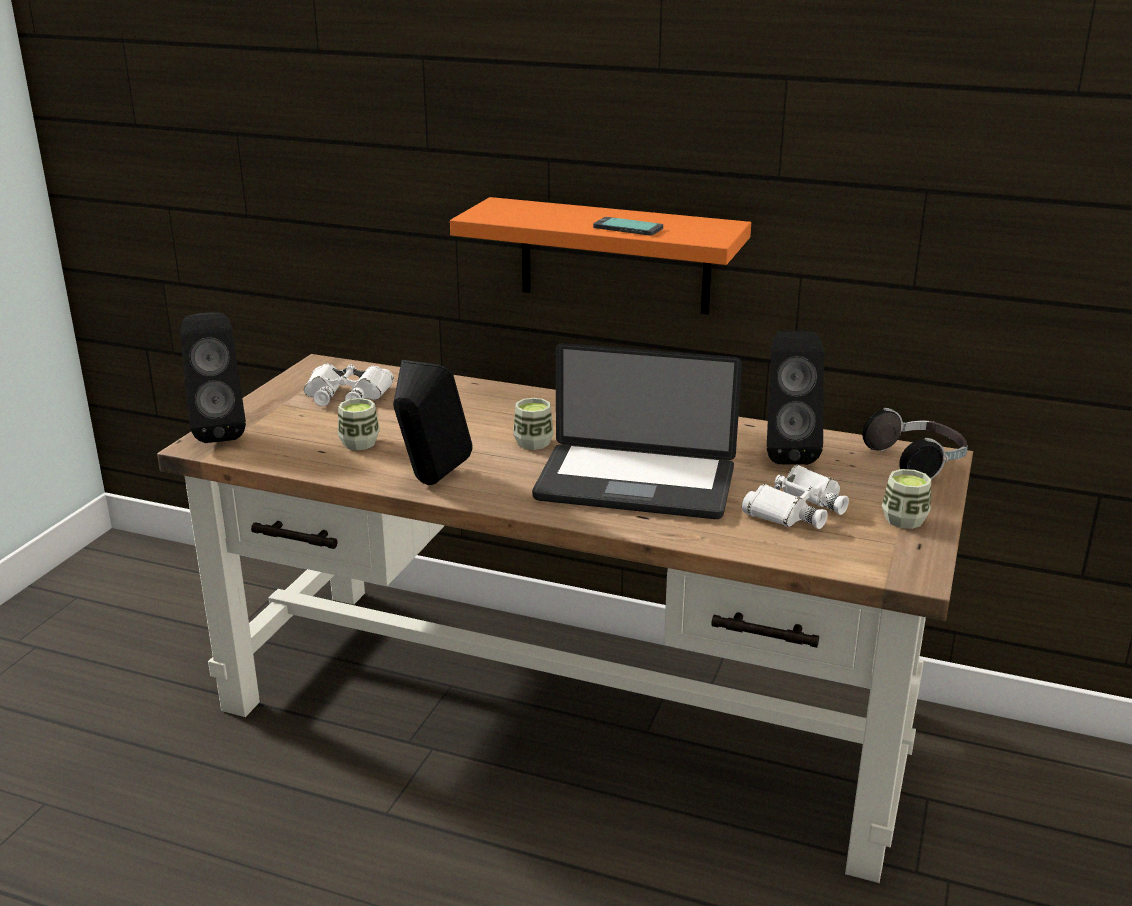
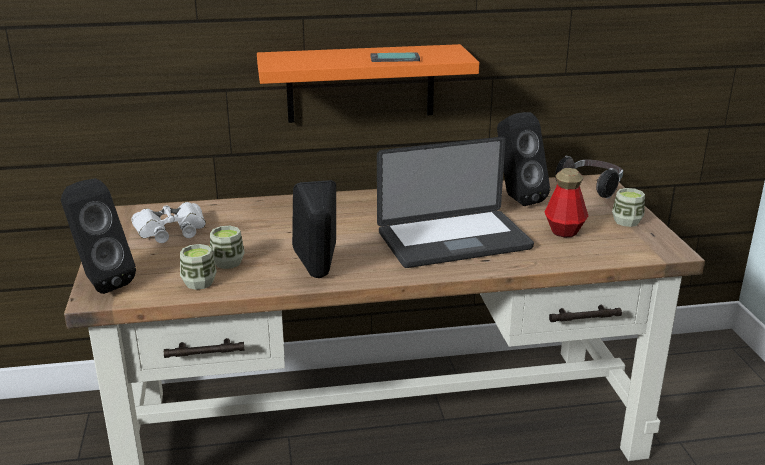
camera: 30 degrees left, 0 degrees up
(533, 443) = (353, 231): cup -> cup (199, 282)
(796, 509) = (564, 231): white binoculars -> bottle

